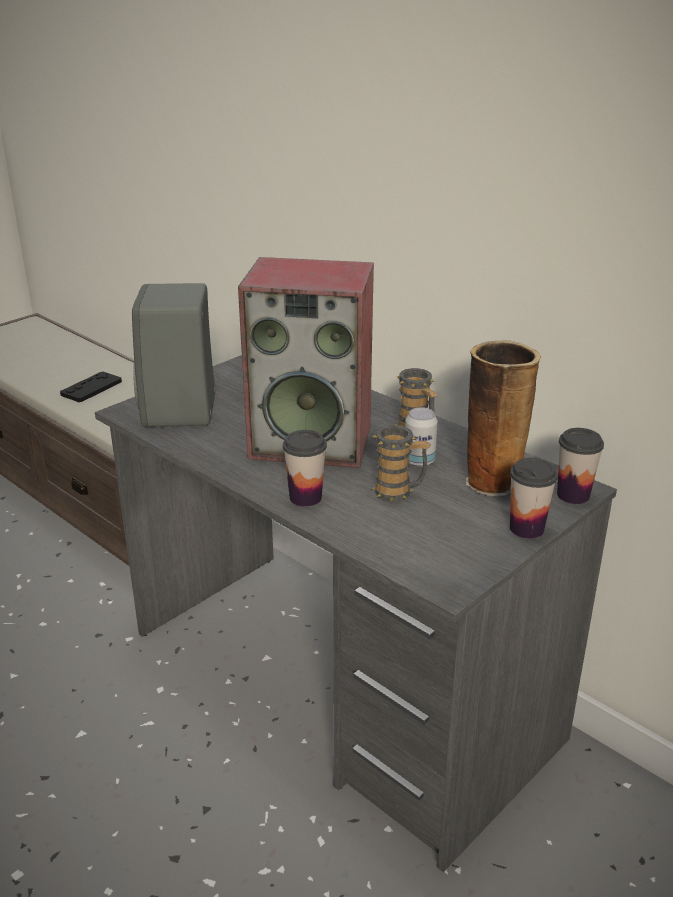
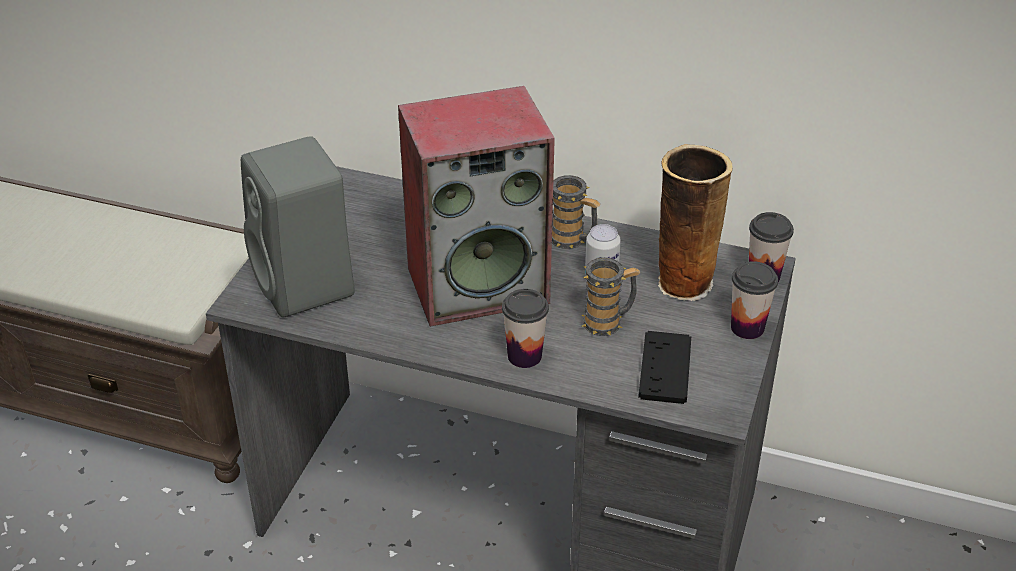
camera: 25 degrees left, 10 degrees up
(91, 388) = (78, 256): black game controller -> black game controller (665, 368)

